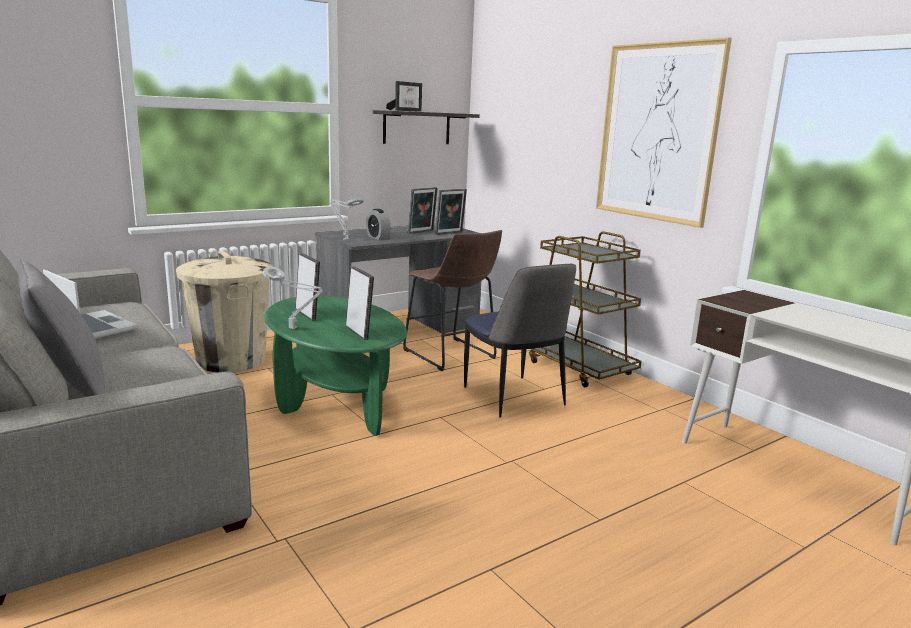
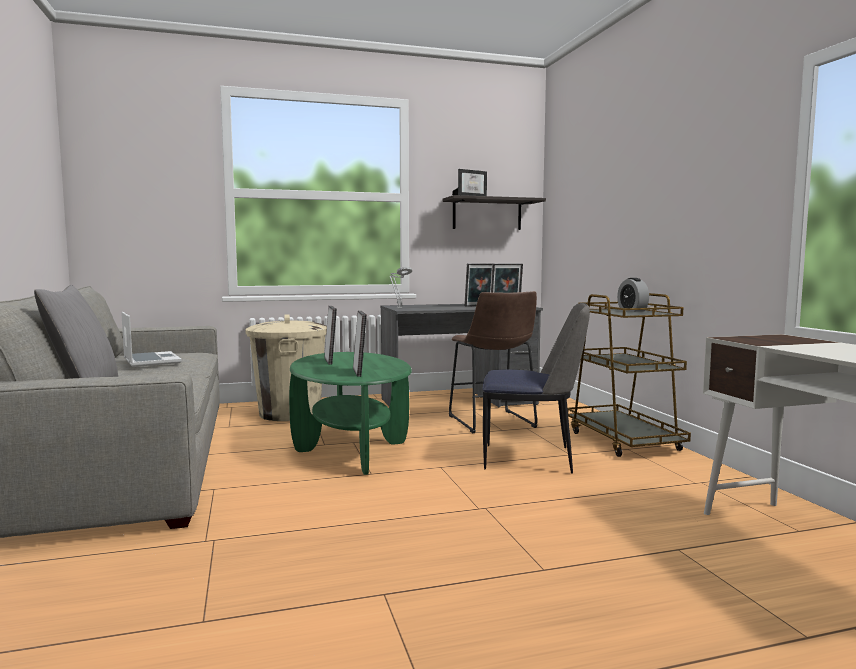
camera: 20 degrees right, 10 degrees down
(295, 329) = (306, 368): grey table lamp -> none
(378, 237) = (431, 307): alarm clock -> alarm clock (632, 310)
(514, 397) = (531, 458): chair -> chair turned 75 degrees counterclockwise
(657, 133) = (696, 181): picture -> none

